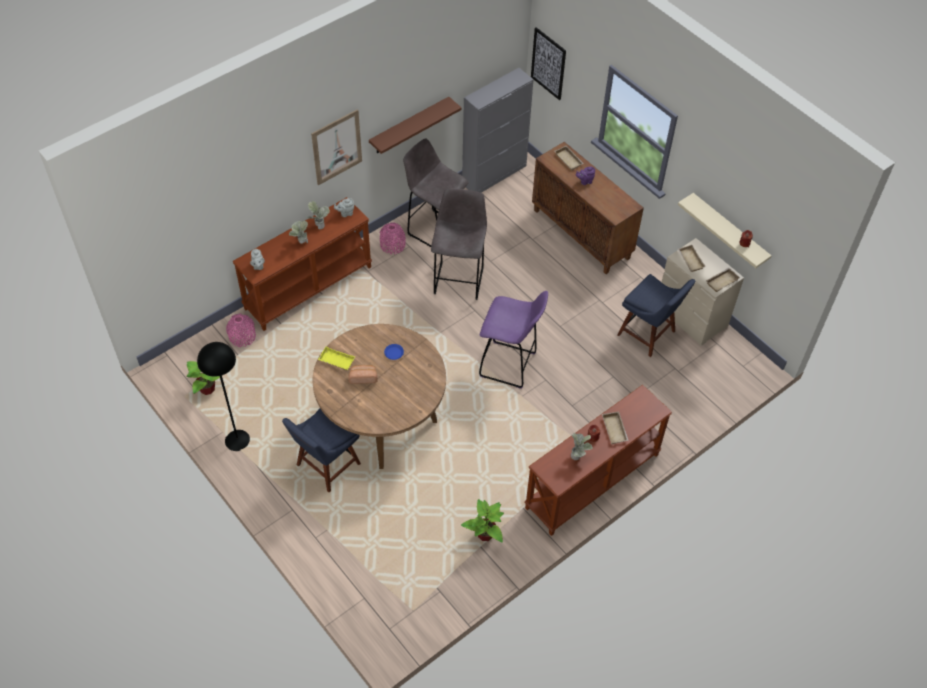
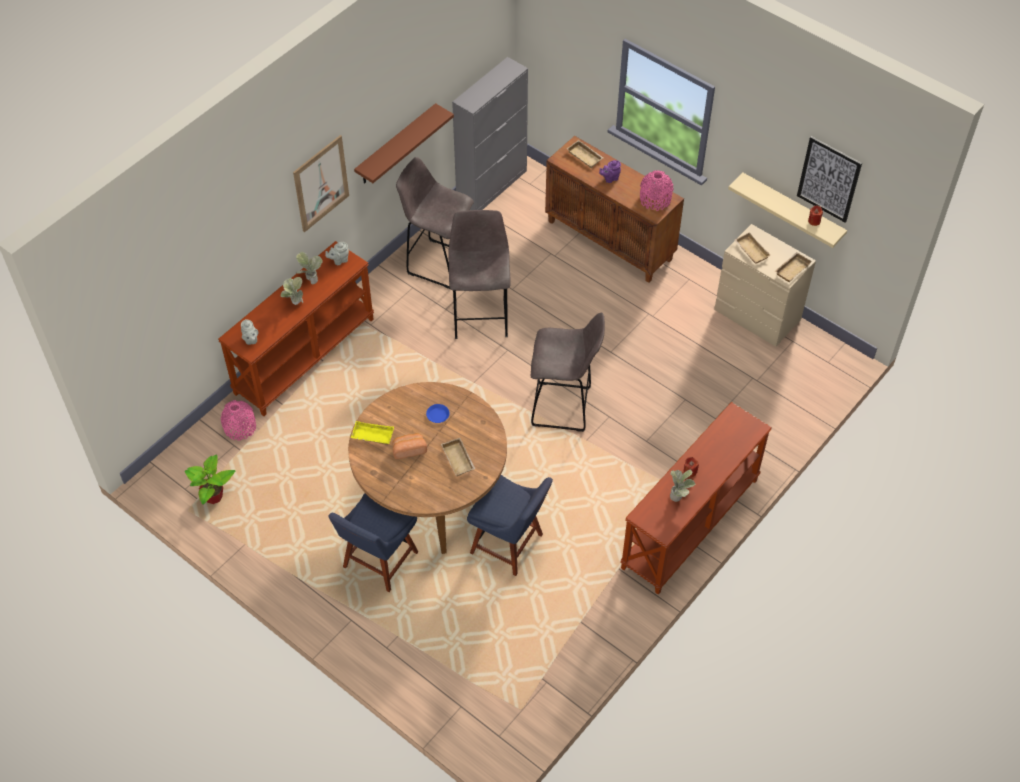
camera: 10 degrees left, 0 degrees up
(238, 440) = (265, 550): black floor lamp -> none
(392, 245) = (392, 289): pink vase -> pink vase (655, 199)
(485, 535) = (582, 607): potted plant -> none
(509, 365) = (563, 407): purple stool -> grey stool
(548, 63) = (543, 47): picture -> picture (829, 179)
(615, 430) = (713, 459): beige tray -> beige tray (459, 459)
(648, 334) = (714, 344): blue chair -> blue chair (510, 545)

